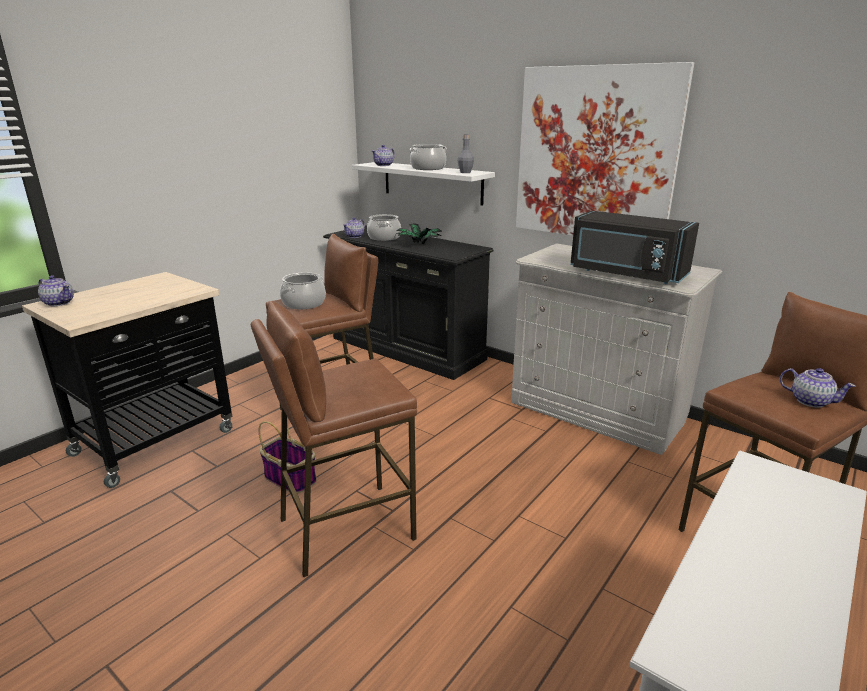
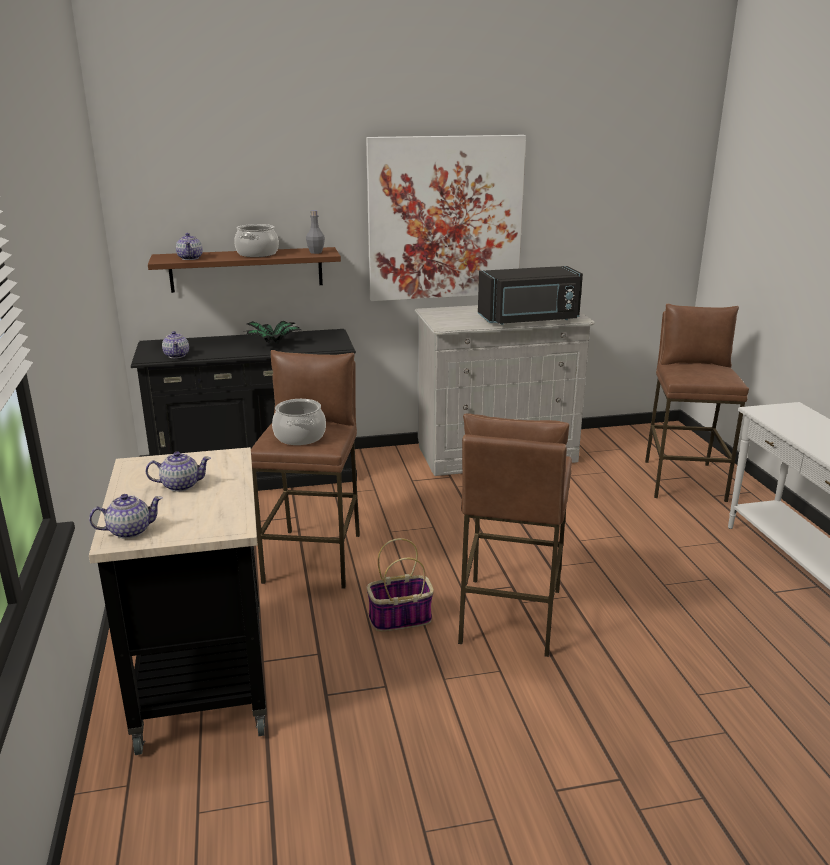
camera: 50 degrees left, 0 degrees up
(384, 238) = (214, 347): cooking pot -> none
(432, 182) = (246, 269): white shelf -> brown shelf
(810, 401) = (714, 370): teapot -> teapot (180, 485)

